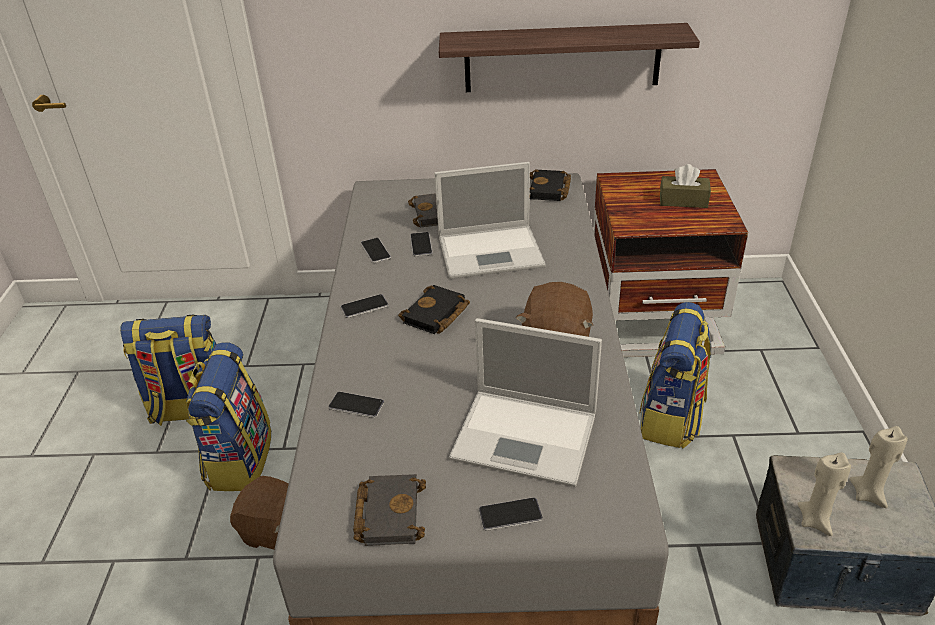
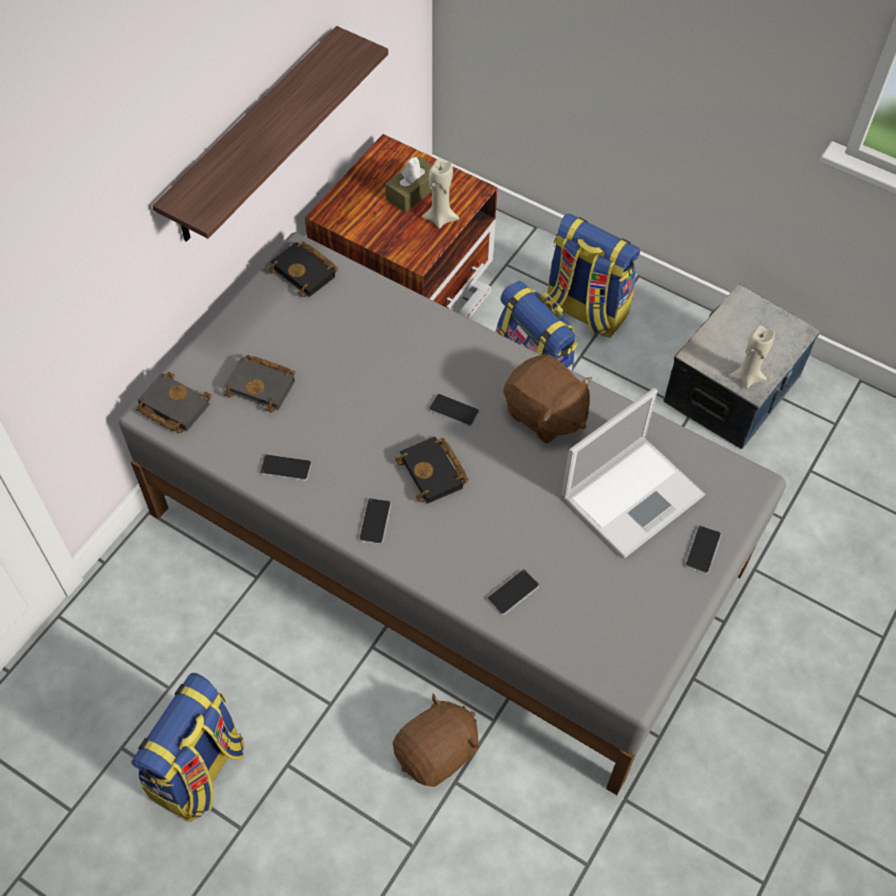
camera: 60 degrees left, 20 degrees up
(239, 459) = (315, 751): backpack -> backpack (585, 310)
(388, 512) = (650, 626): black book -> black book (171, 407)
(421, 245) = (309, 426): phone -> phone (453, 411)
(492, 251) = (371, 377): laptop -> none
(868, 494) = (746, 331): beige candle -> beige candle (440, 218)

